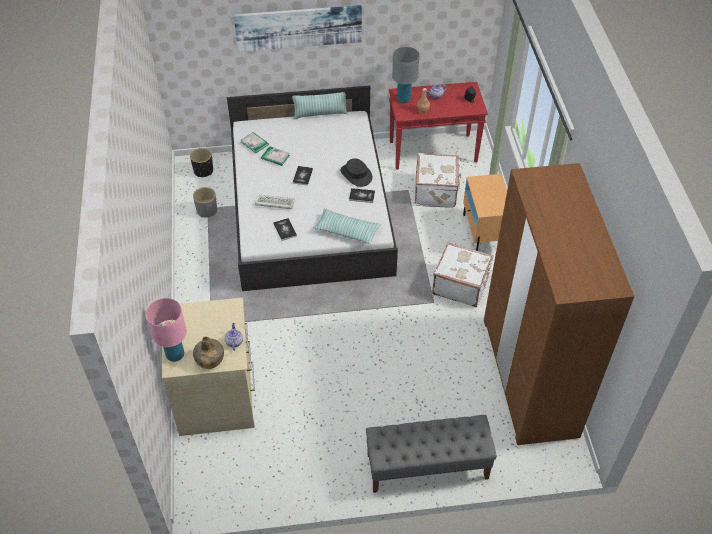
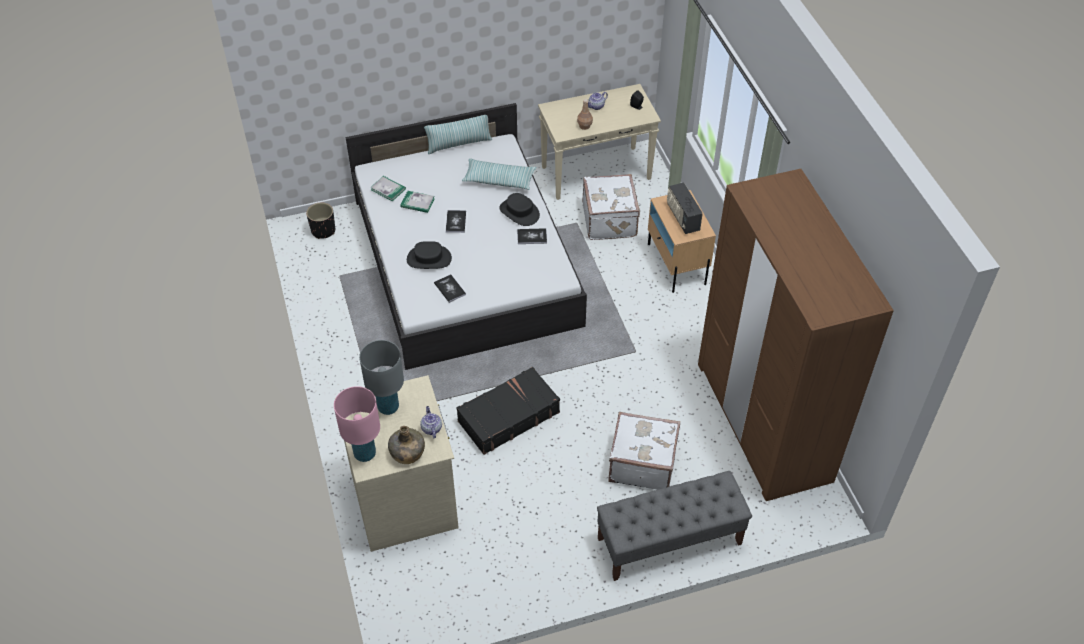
camera: 10 degrees left, 0 degrees up
(207, 211) = (339, 279): grey planter -> none
(274, 203) = (429, 259): keyboard -> black hat
(298, 27) = (429, 44): picture -> none
(316, 341) = (508, 416): none -> black suitcase
(347, 231) = (524, 280): pillow -> pillow (499, 180)
(403, 99) = (559, 114): grey table lamp -> grey table lamp (388, 407)
(433, 151) = (596, 173): red console table -> beige console table
(460, 285) = (662, 327): white suitcase -> white suitcase (642, 463)
(489, 196) = (682, 218): none -> radio

